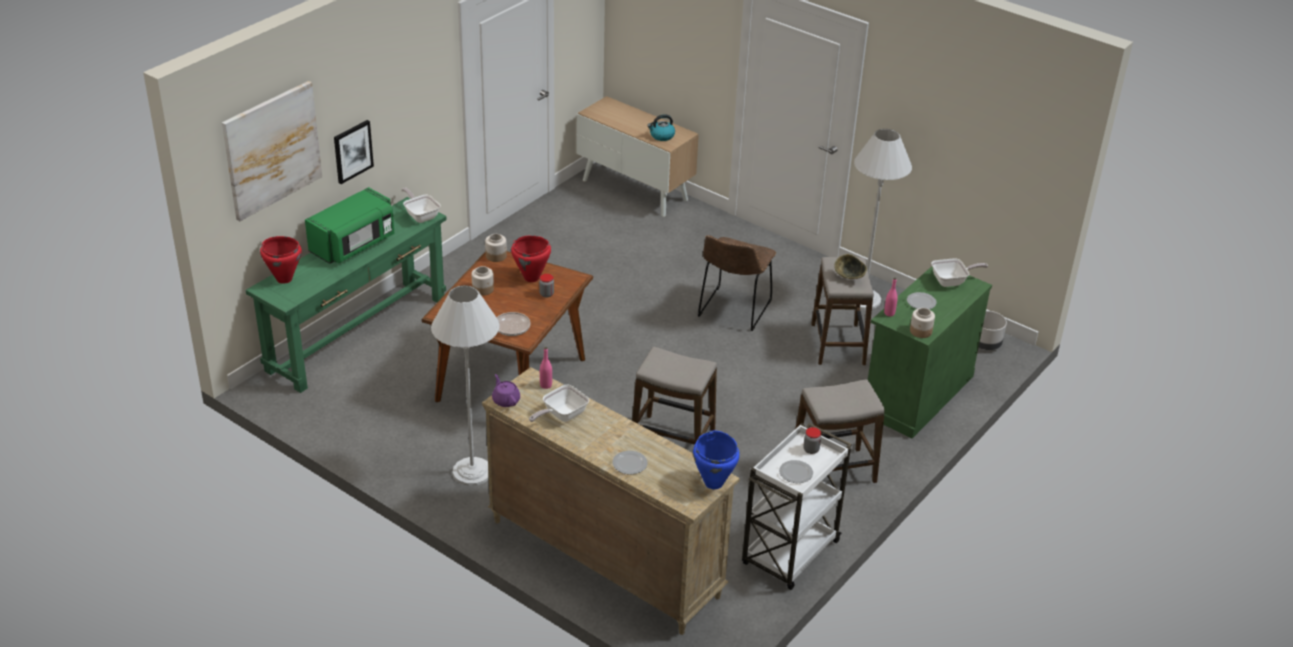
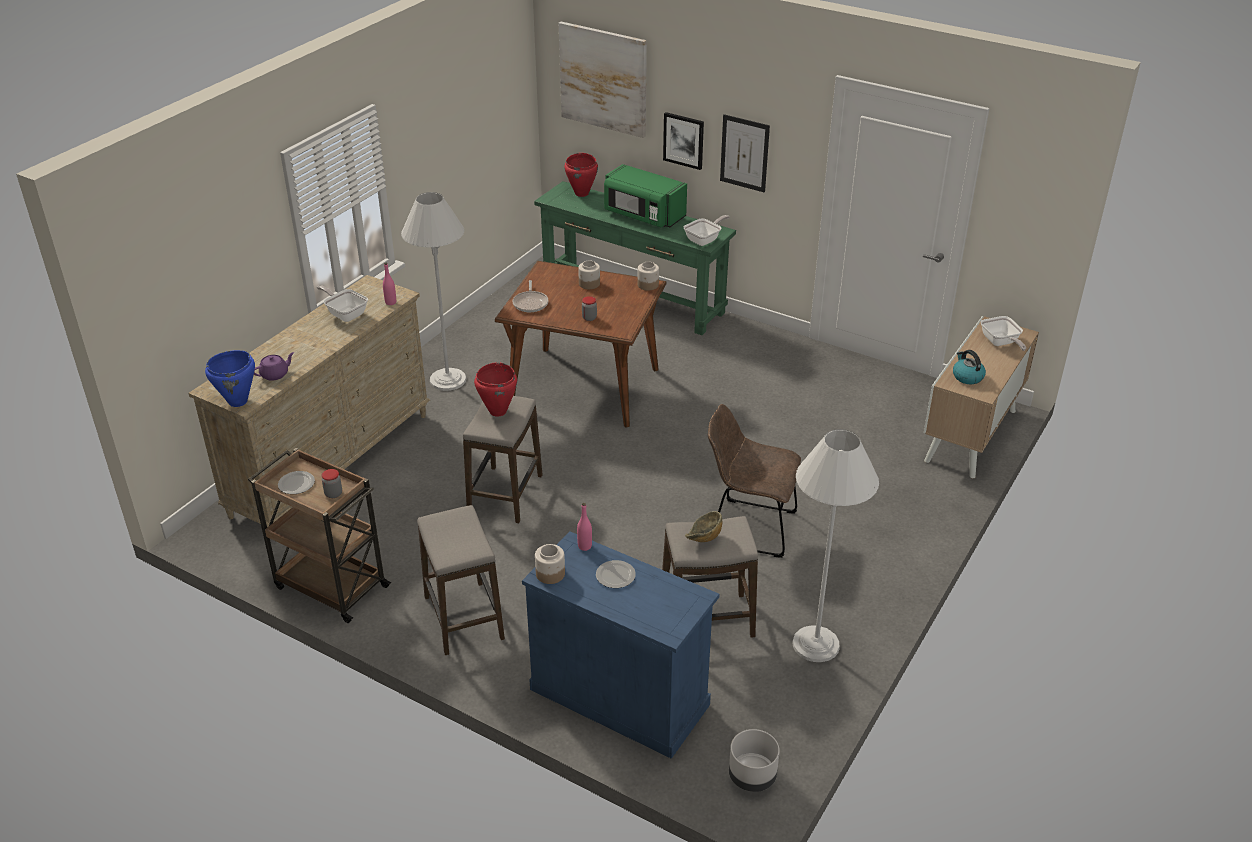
camera: 85 degrees right, 0 degrees up
(403, 122) = (744, 153): none -> picture
(506, 400) = (369, 285): purple teapot -> purple teapot (275, 374)
(531, 278) = (615, 307): red cooking pot -> red cooking pot (497, 411)
(629, 464) = (272, 353): plate -> none
(789, 554) = (330, 586): white cart -> brown cart
(917, 394) = (620, 696): green cabinet -> blue cabinet
(952, 281) = (672, 607): frying pan -> frying pan (1000, 343)

